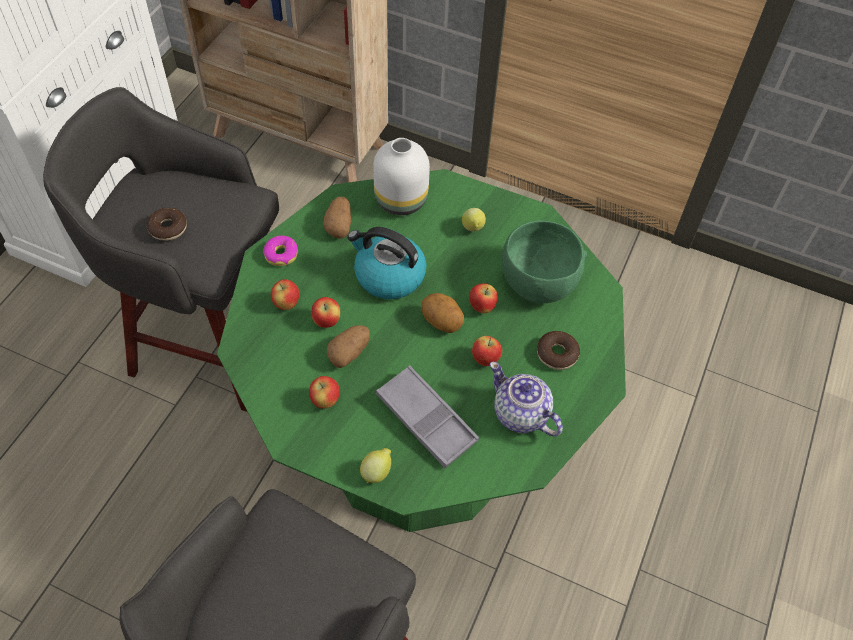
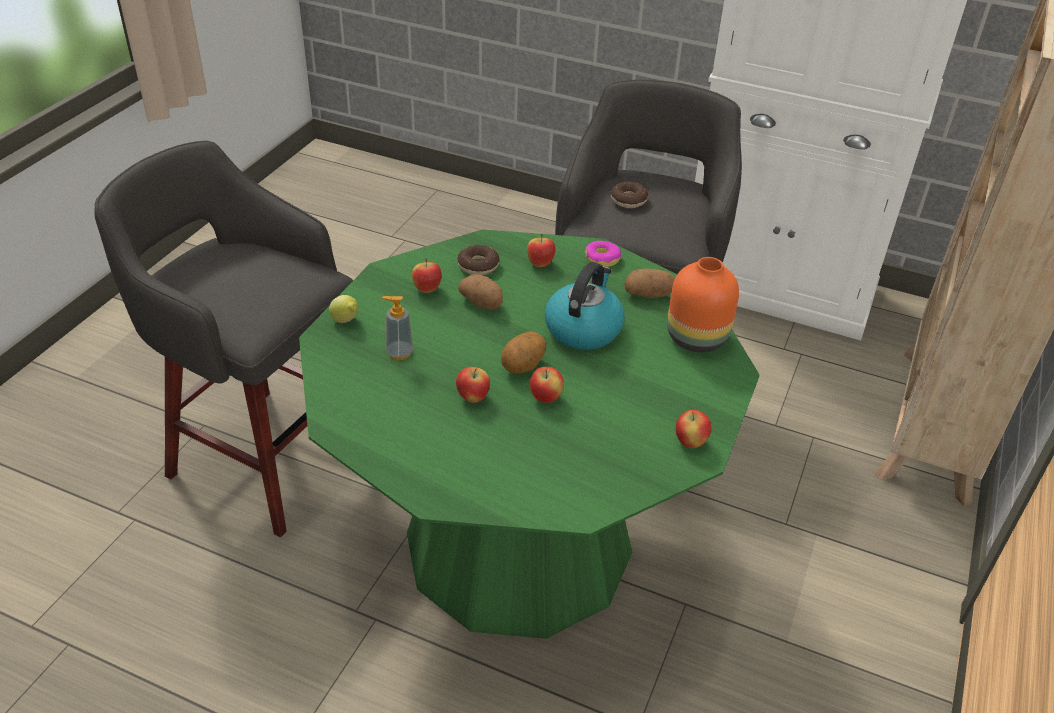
camera: 90 degrees right, 15 degrees down
(327, 321) = (520, 288): apple -> apple (690, 442)
(399, 200) = (697, 337): white vase -> orange vase
(426, 420) = (399, 353): grey tray -> soap dispenser
(473, 229) = (664, 395): lemon -> none
(521, 414) = (399, 422): teapot -> none
(538, 282) = (588, 449): green bowl -> none
(557, 354) = (480, 458): donut -> donut (478, 266)

